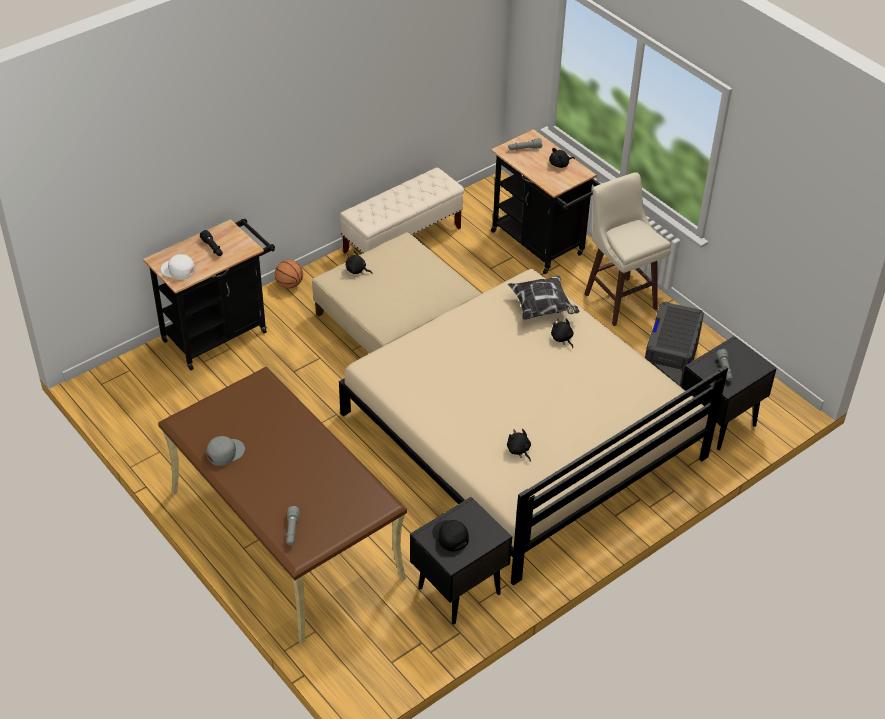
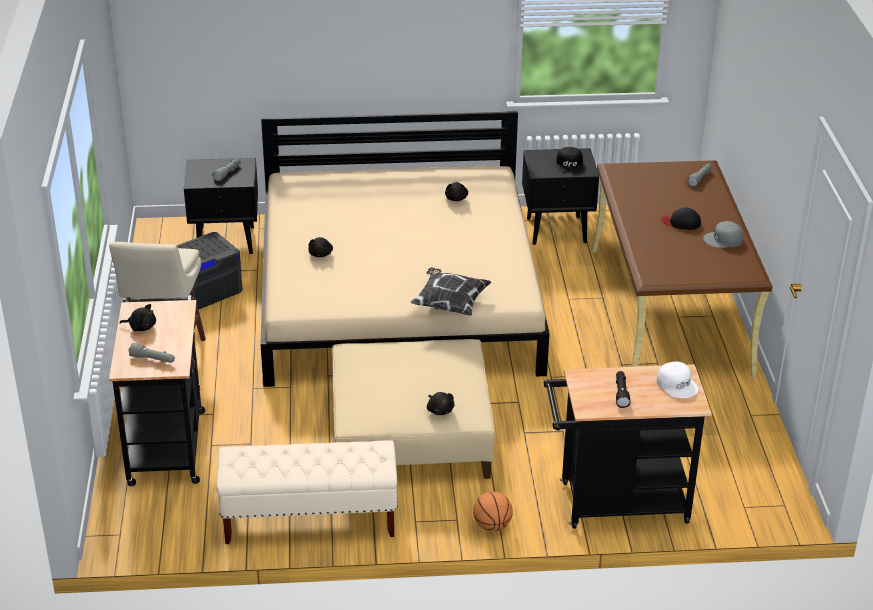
camera: 145 degrees left, 10 degrees down
(274, 457) = (681, 222): none -> black cap
(542, 308) = (306, 281): pillow -> pillow (449, 304)

